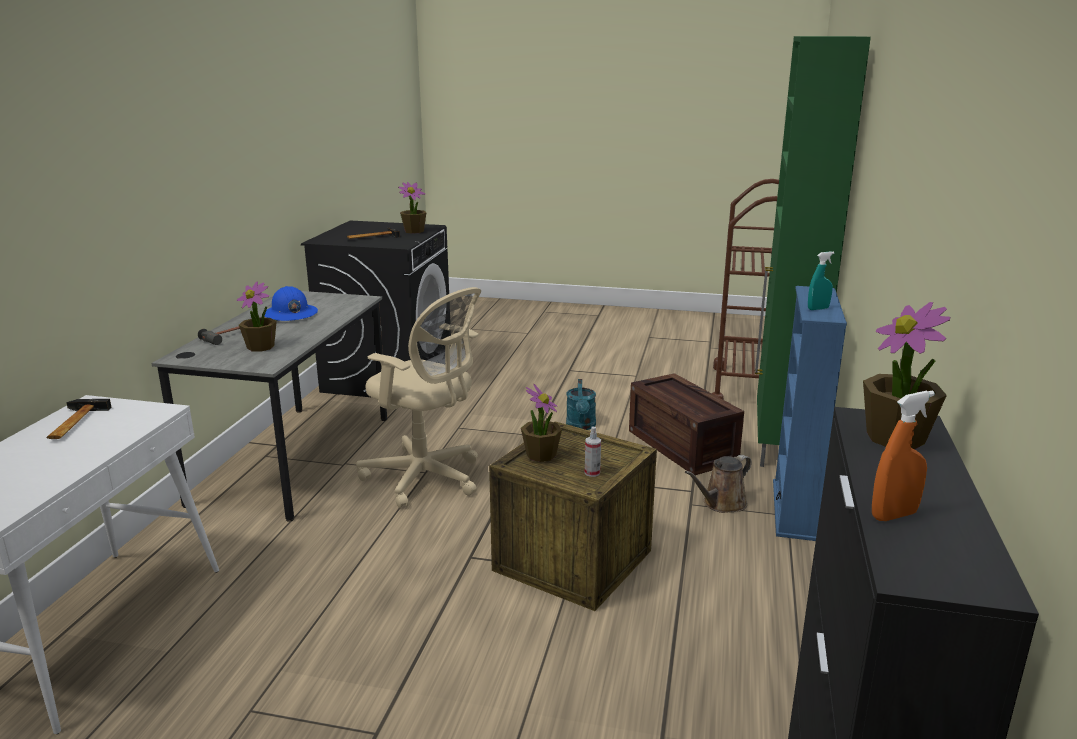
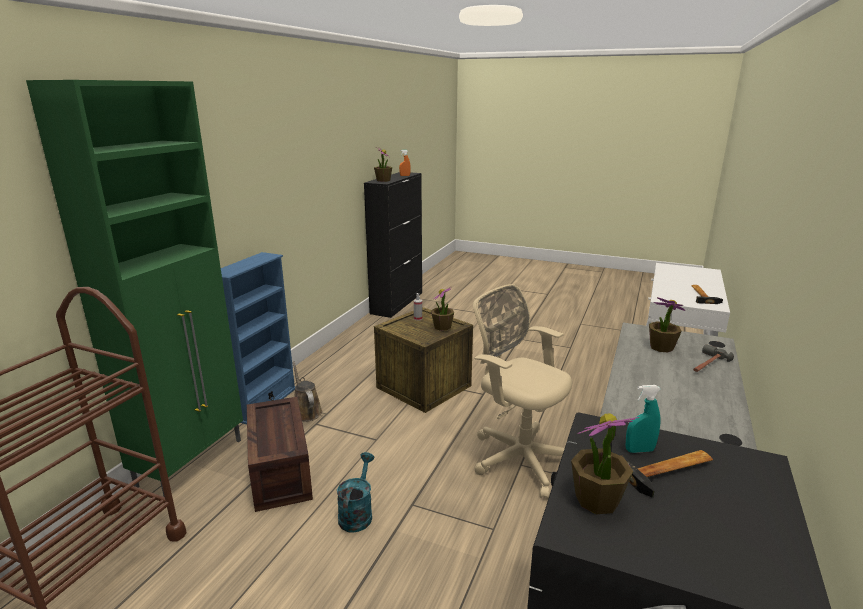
camera: 170 degrees left, 0 degrees up
(290, 314) = (683, 394): blue hard hat -> none
(721, 504) = (306, 411): brown watering can -> brown watering can turned 90 degrees counterclockwise
(818, 309) = (258, 259): turquoise spray bottle -> turquoise spray bottle (639, 450)

